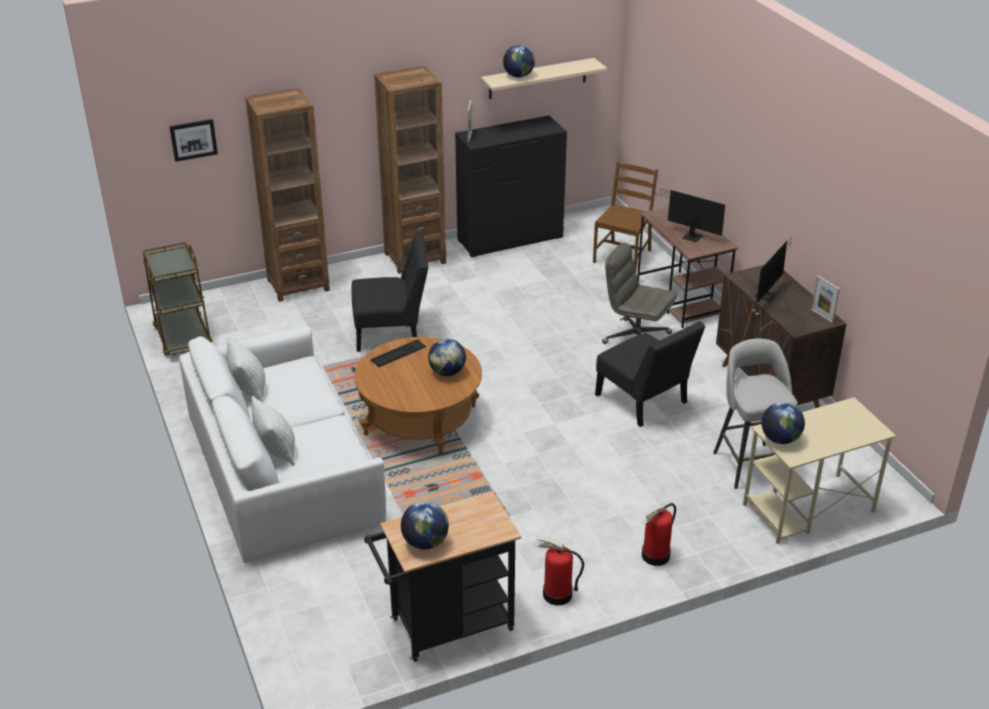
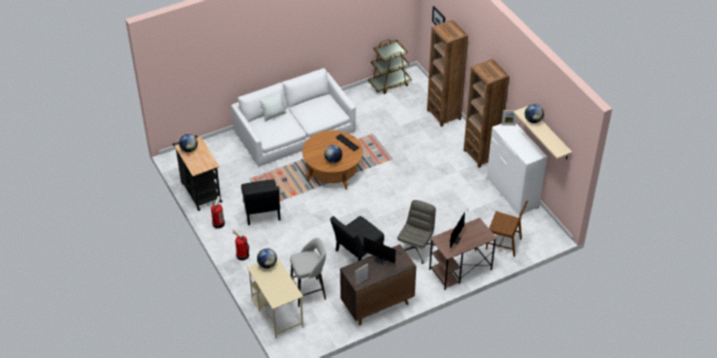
camera: 85 degrees right, 10 degrees up
(249, 389) = (316, 100): pillow -> none
(392, 333) = (405, 154): black chair -> black chair (262, 213)
(510, 239) = (512, 192): black dresser -> white dresser

